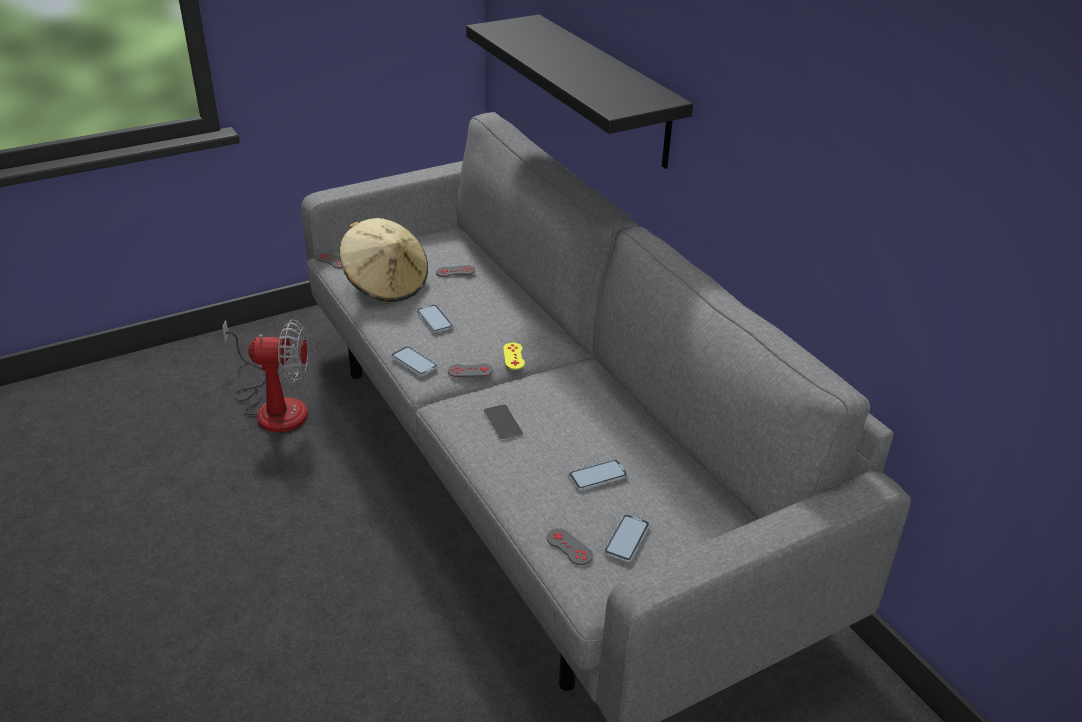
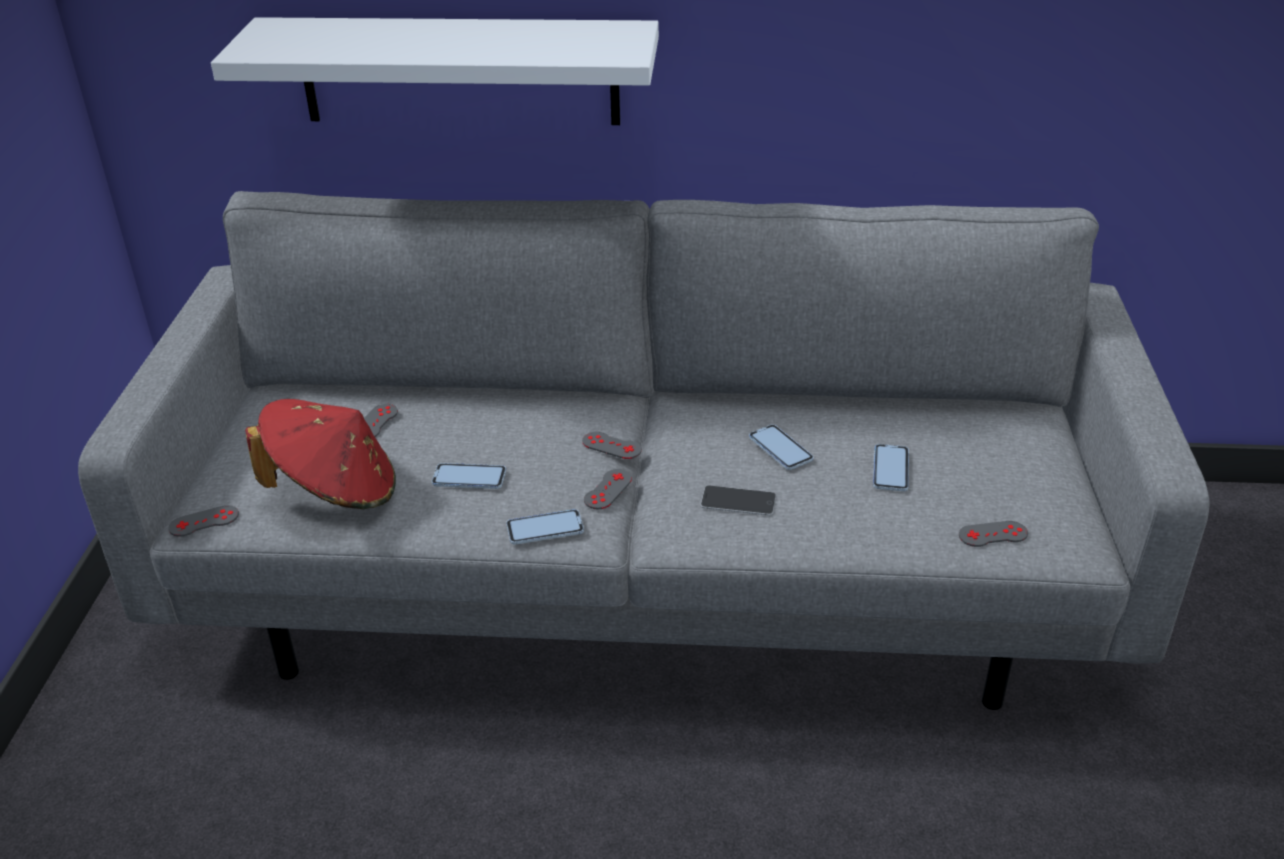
camera: 55 degrees left, 0 degrees up
(274, 406) = (257, 794): fan -> none
(386, 284) = (335, 490): beige hat -> red hat
(514, 356) = (611, 446): yellow game controller -> grey game controller
(606, 90) = (459, 71): black shelf -> white shelf
(627, 539) = (1004, 490): phone -> phone (780, 449)

